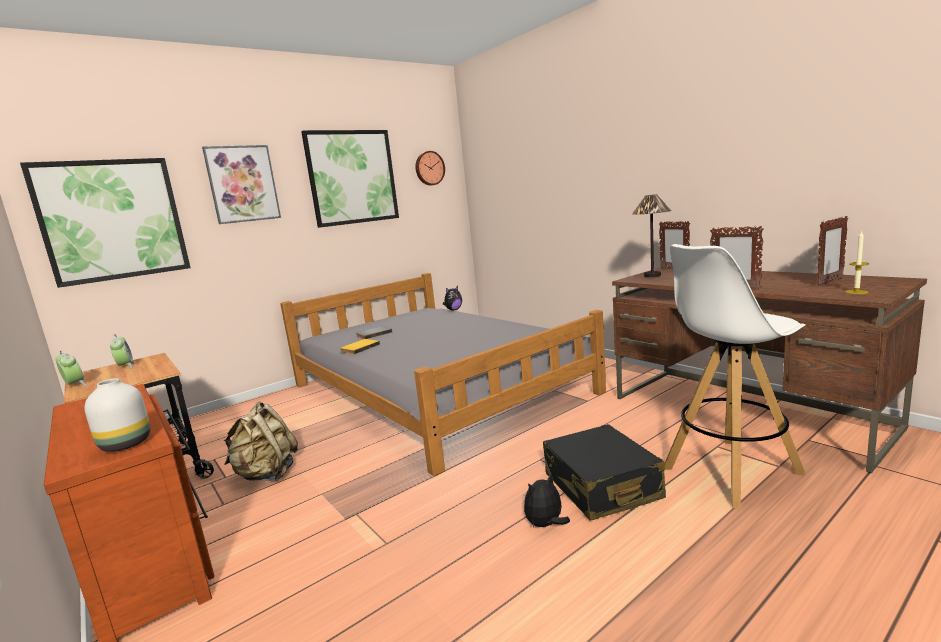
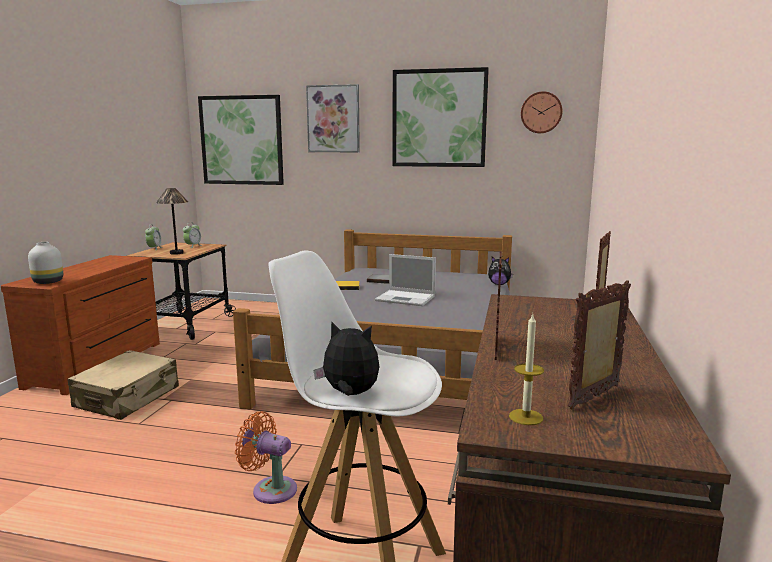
camera: 50 degrees right, 0 degrees up
(267, 474) = (205, 354): beige backpack -> none
(303, 544) = (127, 397): none -> beige suitcase
(435, 334) = (406, 298): none -> laptop
(545, 525) = (190, 478): plush toy -> plush toy (350, 394)
(601, 486) = (270, 489): black suitcase -> orange fan
(652, 275) = (544, 304): table lamp -> table lamp (176, 253)
(829, 282) = (595, 397): picture frame -> picture frame turned 120 degrees clockwise

